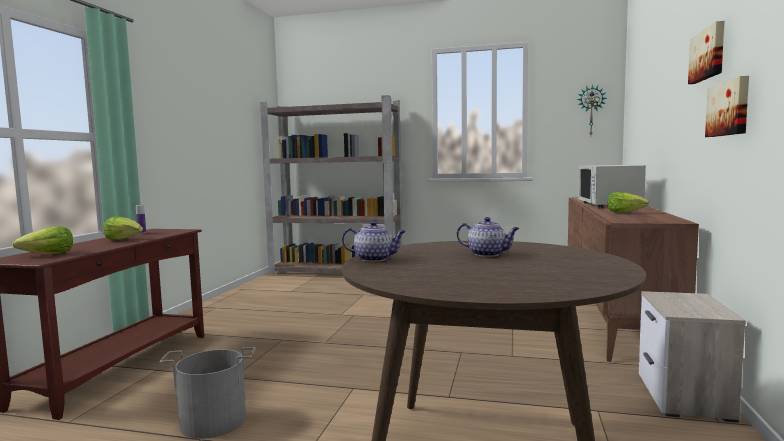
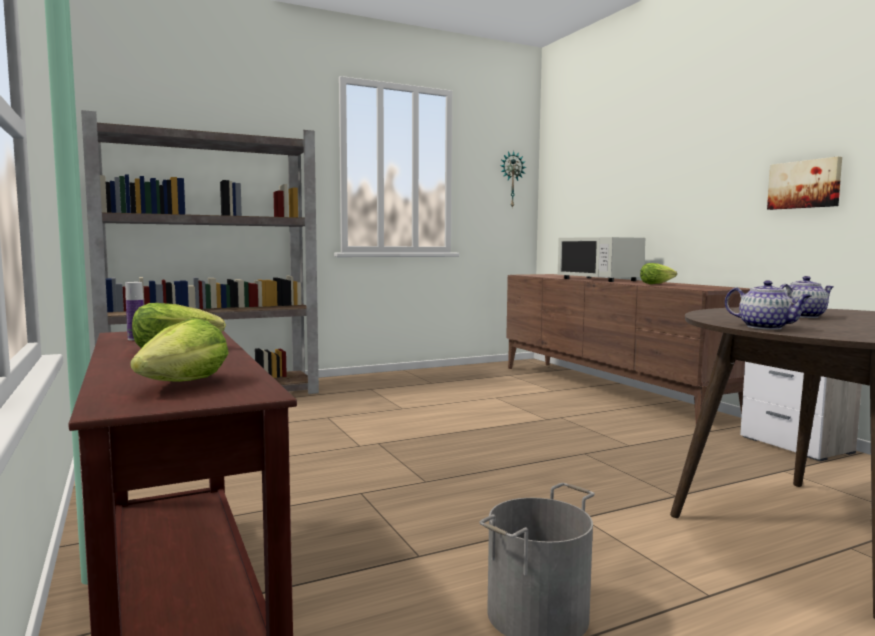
camera: 40 degrees left, 0 degrees up
(375, 259) = (766, 327): teapot -> teapot turned 75 degrees clockwise
(708, 54) = (757, 134): picture -> none

